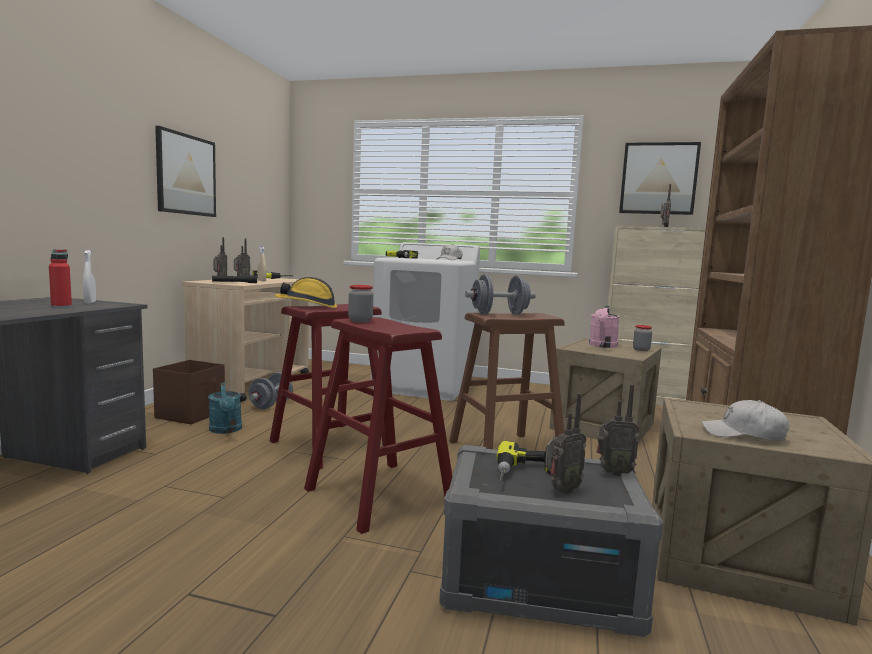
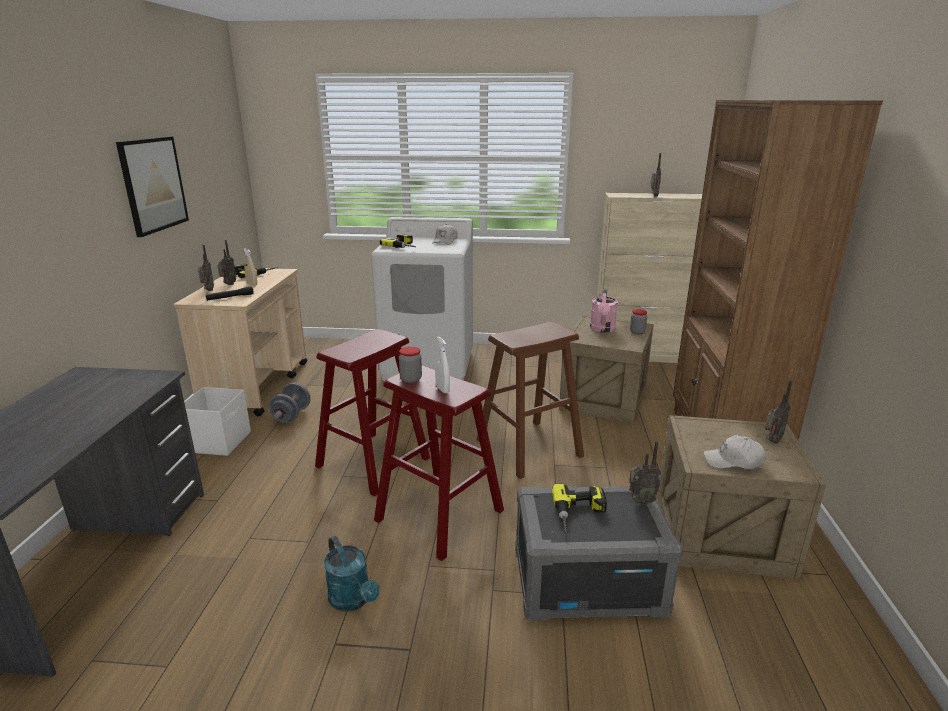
camera: 10 degrees left, 15 degrees up
(61, 307) = (112, 397): red bottle -> none
(90, 302) = (126, 378): white spray bottle -> white spray bottle (442, 389)
(191, 414) = (220, 441): brown storage box -> white storage box
(226, 430) = (266, 458): turquoise watering can -> turquoise watering can (353, 600)
(307, 306) = (340, 347): hard hat -> none
(499, 314) = (520, 334): grey dumbbell -> none
(561, 490) = (608, 528): radio -> radio (771, 441)
(658, 178) = (648, 141): picture -> none

